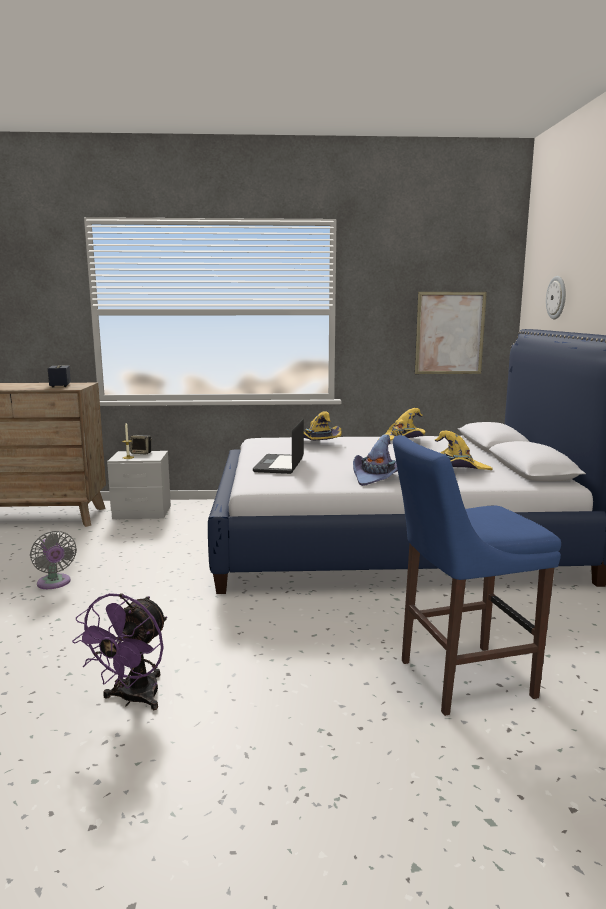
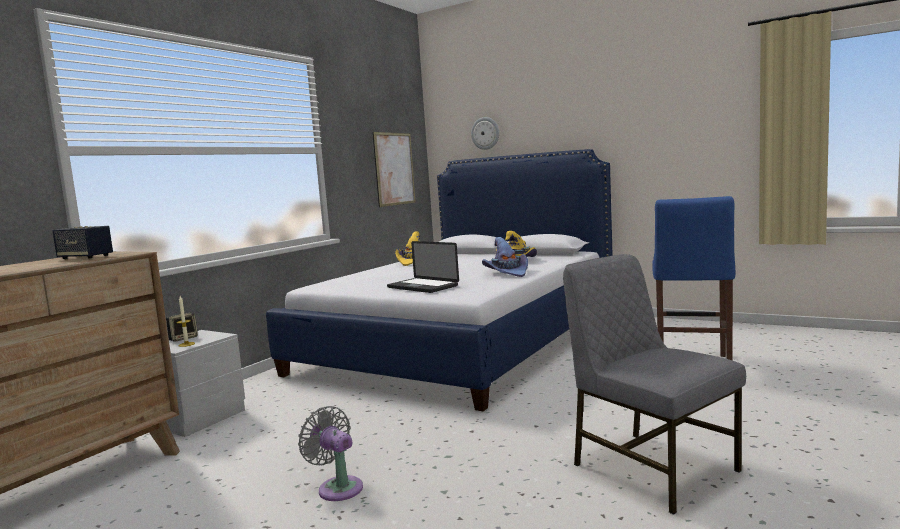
camera: 55 degrees left, 5 degrees down
(54, 583) = (338, 487): grey fan -> grey fan turned 135 degrees counterclockwise
(133, 699) = (651, 467): purple fan -> grey chair
(318, 442) = (376, 274): yellow hat -> none

